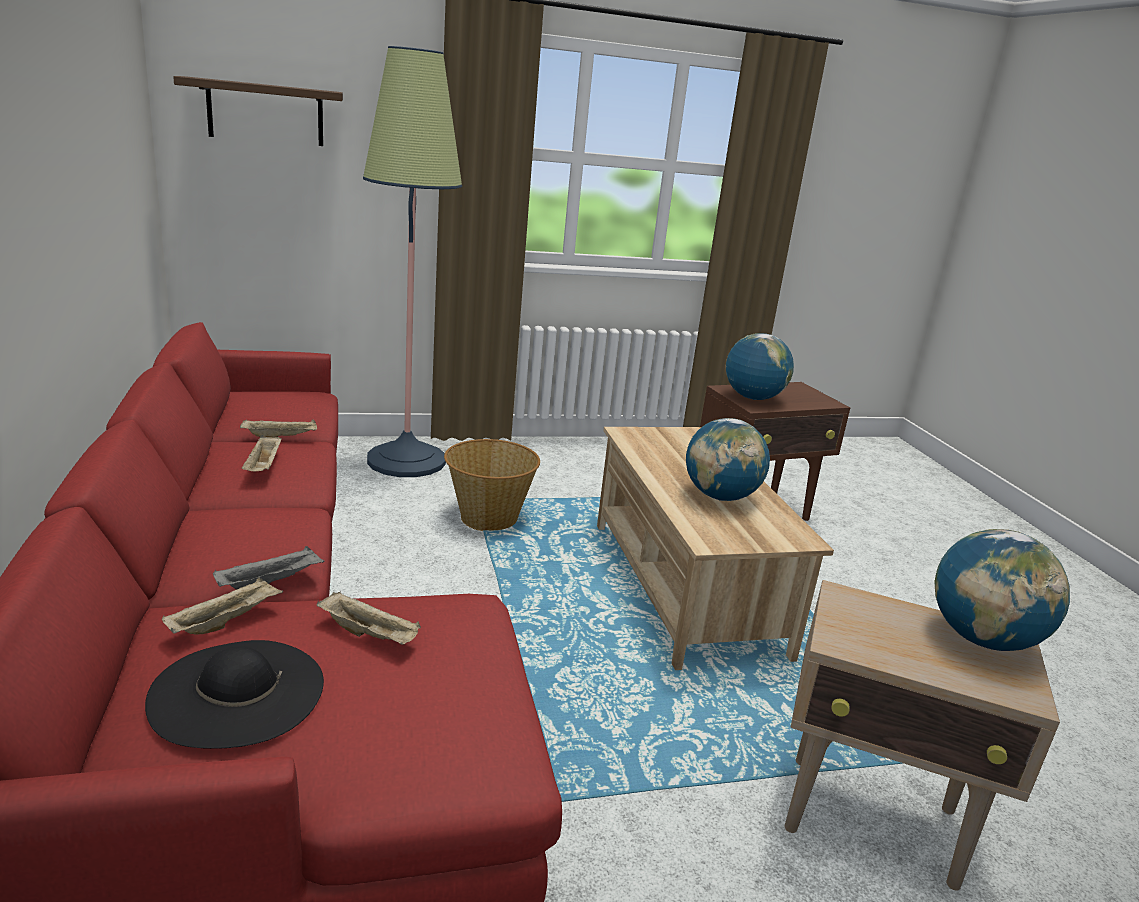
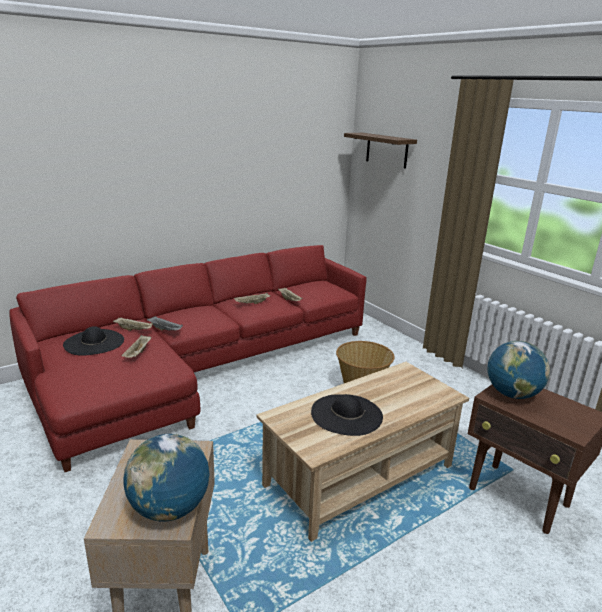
camera: 70 degrees right, 0 degrees up
(406, 460) = (392, 351): floor lamp -> none
(720, 497) = (346, 414): globe -> black hat

